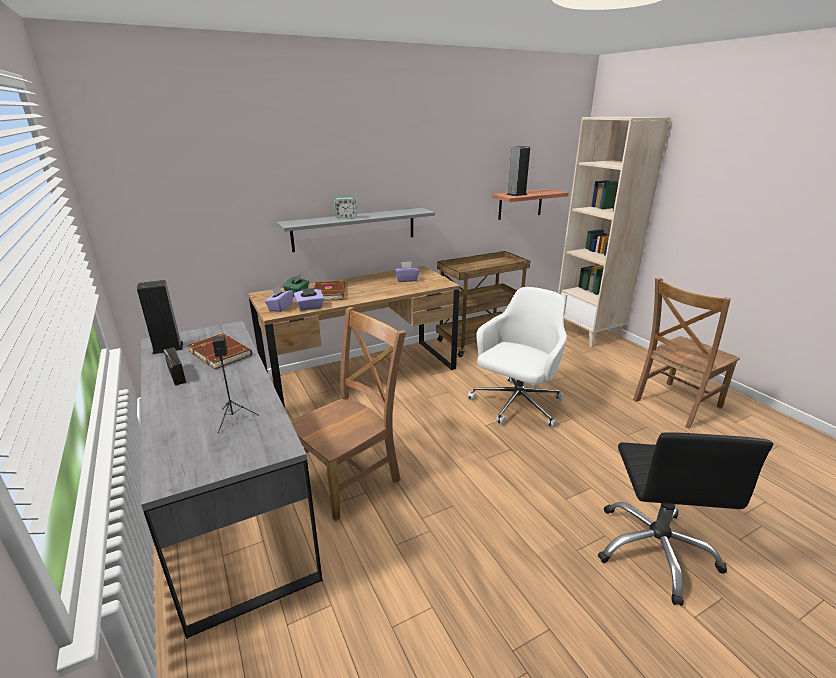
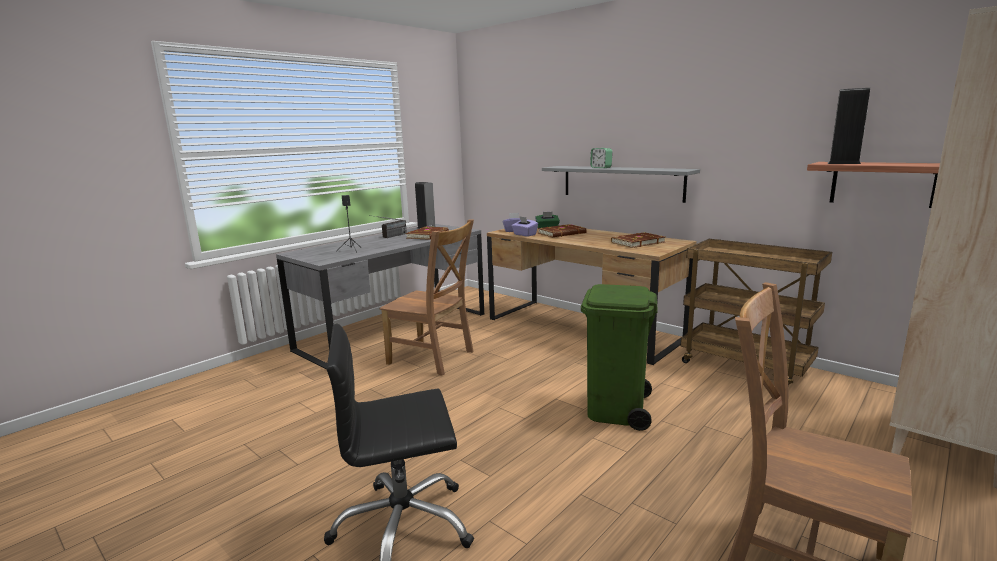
camera: 70 degrees right, 10 degrees down
(406, 280) = (637, 242): purple tissue box -> brown book
(516, 405) = (616, 410): white office chair -> green trash can

